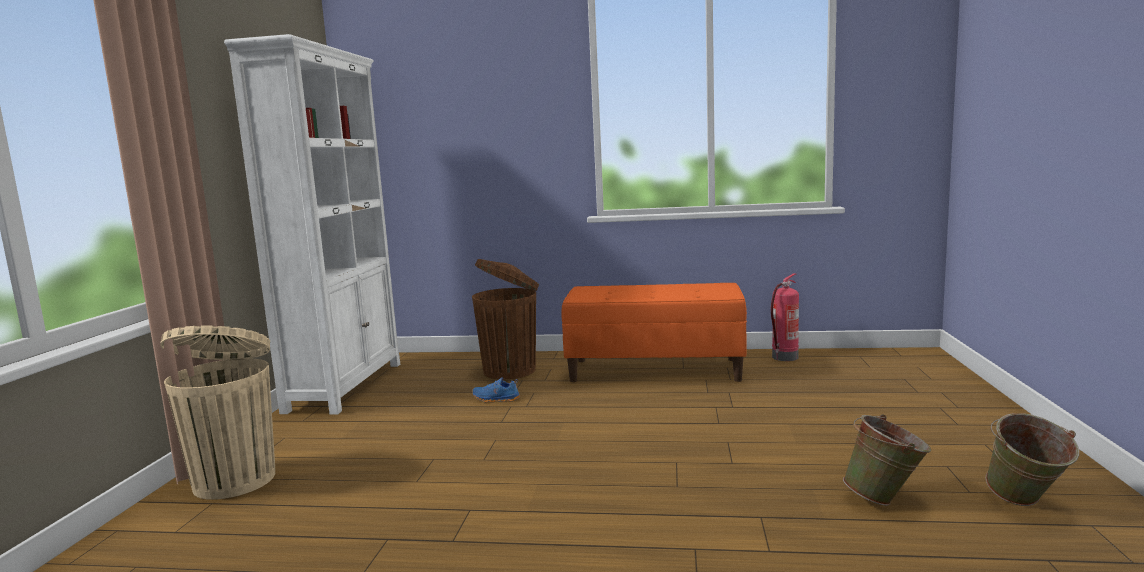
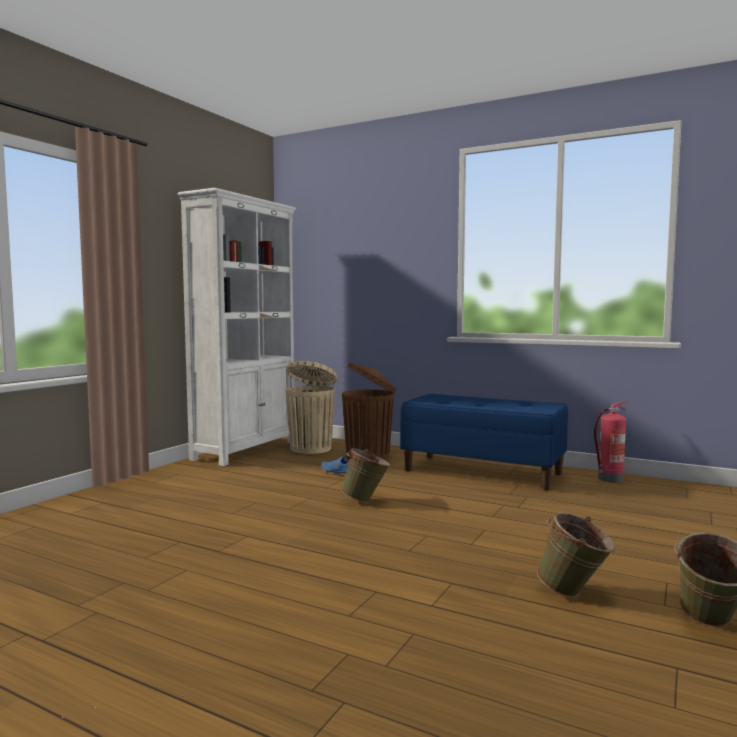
camera: 20 degrees right, 5 degrees down
(236, 479) = (128, 492): beige trash can -> beige trash can (311, 448)
(566, 430) = (366, 500): none -> green bucket
(655, 370) = (483, 472): orange bench -> blue bench

